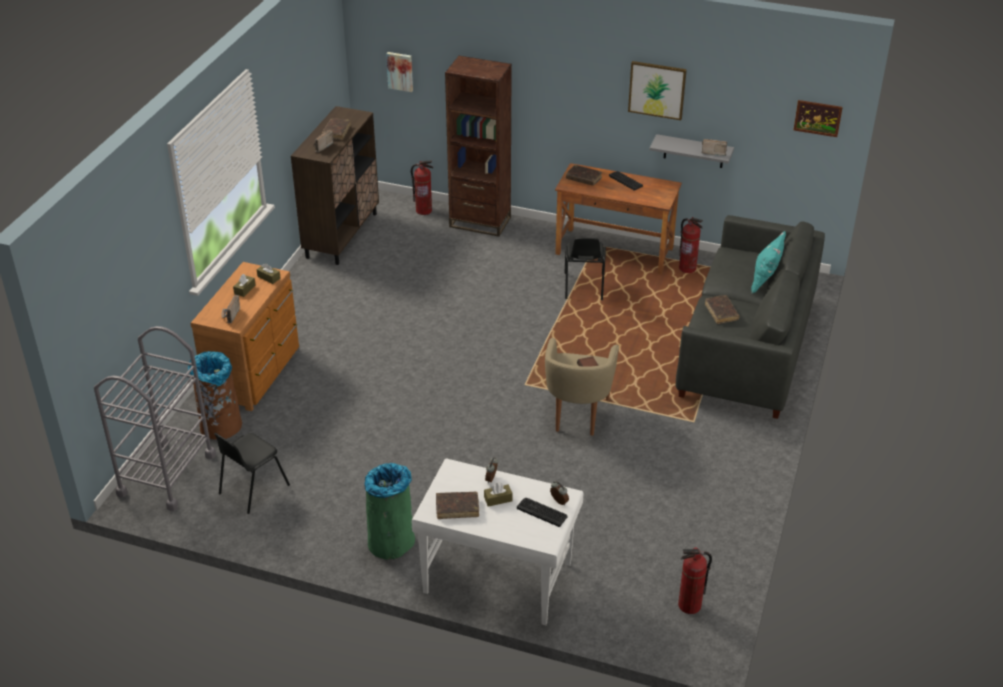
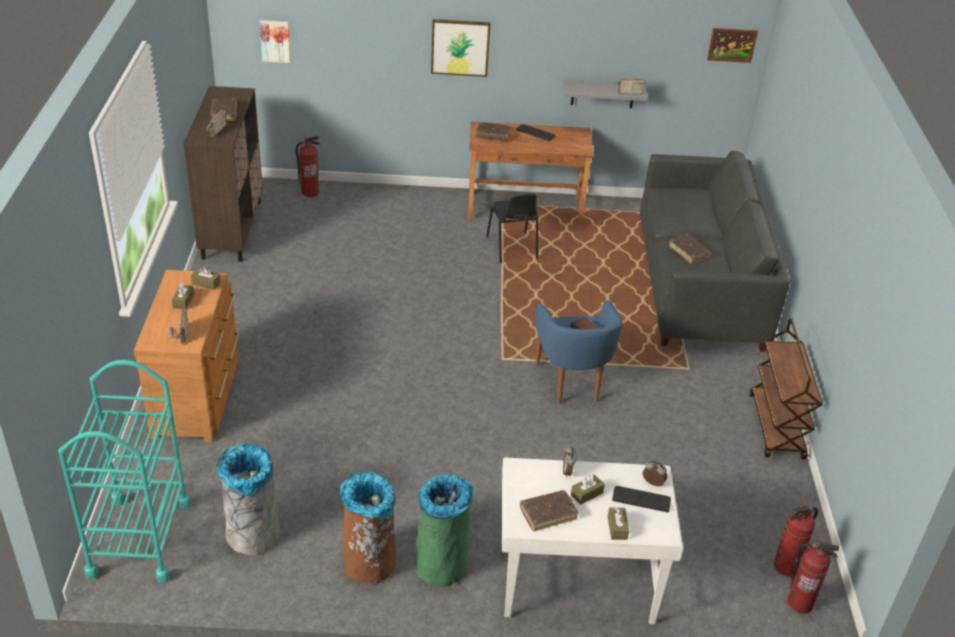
camera: 20 degrees left, 0 degrees up
(167, 474) = (139, 538): grey cart -> turquoise cart
(220, 426) = (182, 467): brown trash can -> brown trash can (368, 563)
(253, 489) = (253, 535): black chair -> grey trash can
(480, 222) = (375, 196): brown bookcase -> none
(508, 530) = (617, 528): none -> brown tissue box
(577, 415) = (571, 382): beige armchair -> blue armchair
(657, 90) = (565, 32): picture -> picture (460, 47)
(687, 268) = (603, 216): fire extinguisher -> fire extinguisher (800, 603)
(750, 487) = (776, 427): none -> brown cart
(765, 281) = (711, 215): turquoise pillow -> none

